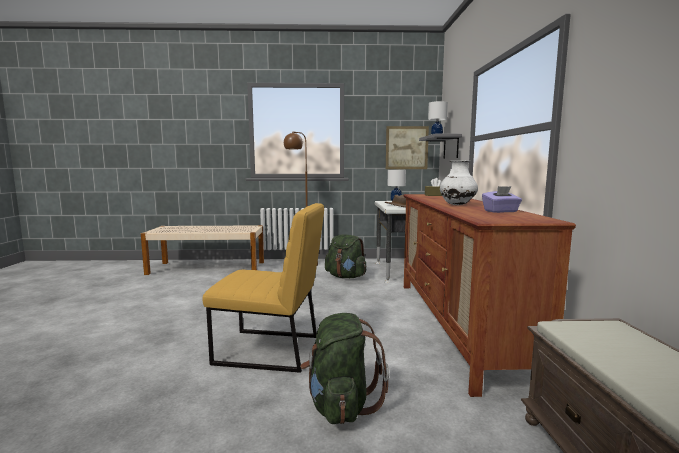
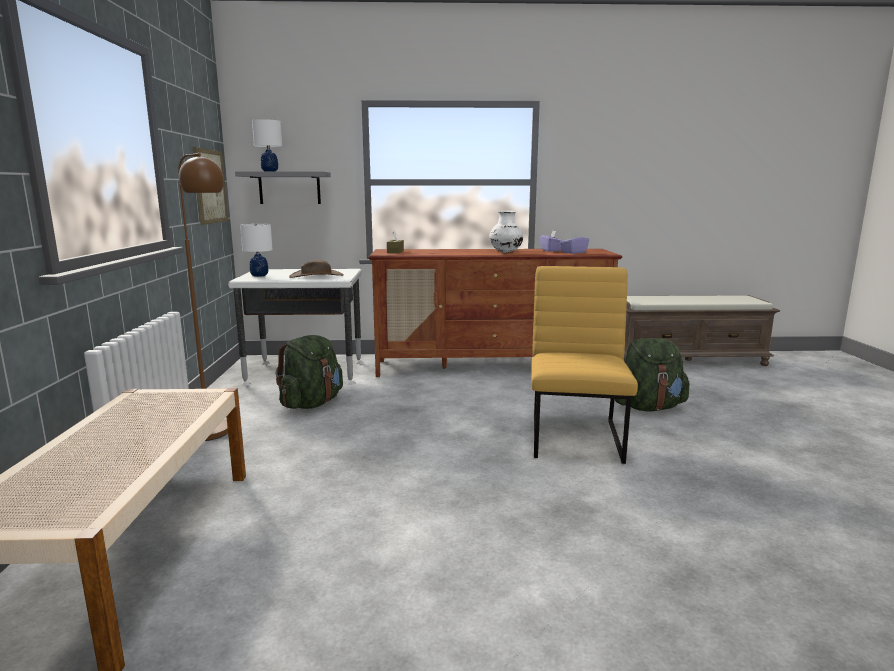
camera: 90 degrees left, 5 degrees up
(484, 214) = (573, 252): none -> purple tissue box

